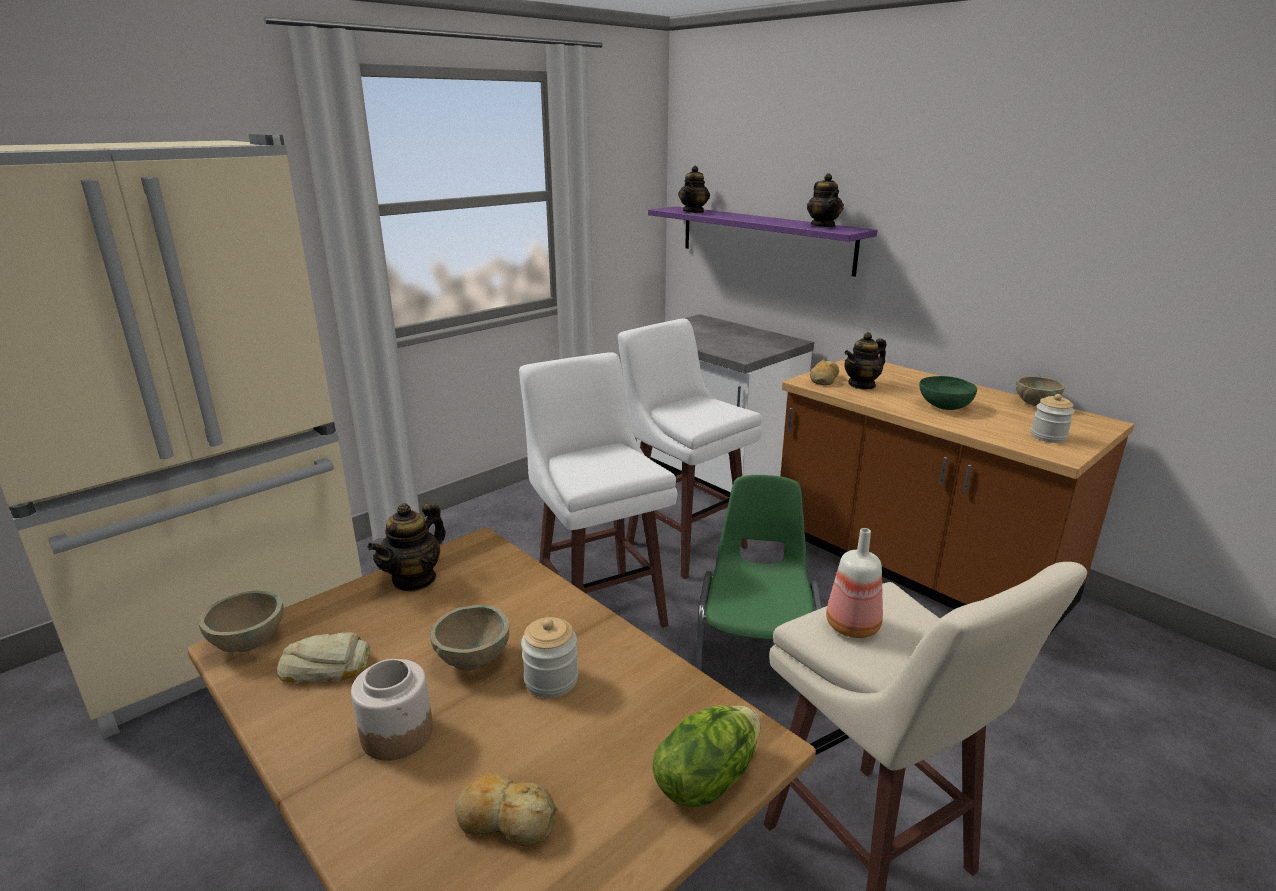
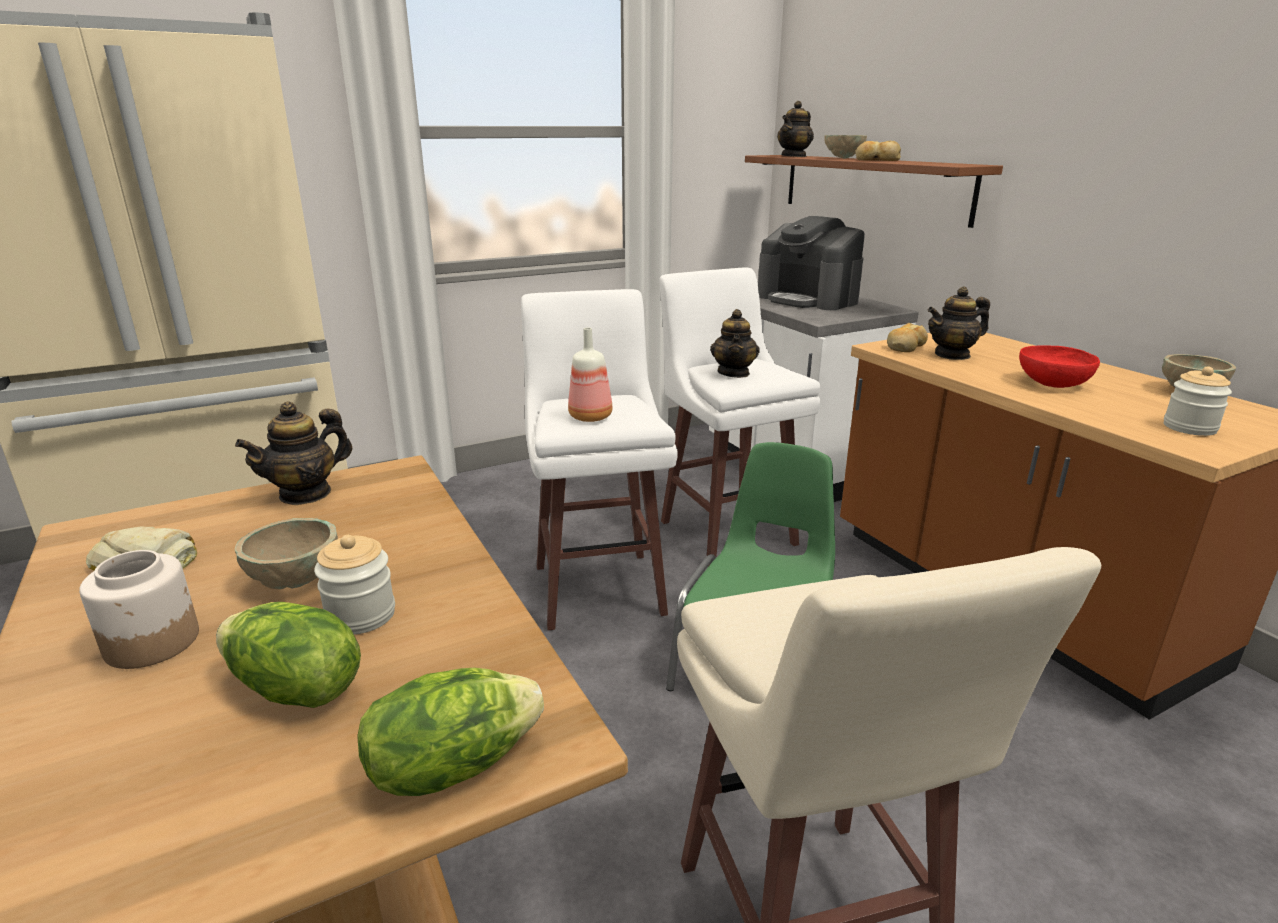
camera: 15 degrees right, 0 degrees up
(249, 644) = (97, 531): beige bowl -> beige bowl (843, 158)
(506, 820) = (180, 761): bread -> bread (876, 160)
(547, 748) = (294, 689): none -> lettuce
(721, 335) = (808, 299): none -> coffee machine
(764, 239) = (872, 187): purple shelf -> brown shelf
(823, 226) = (935, 163): teapot -> teapot (734, 373)
(853, 625) = (784, 616): bottle -> bottle (591, 417)
(944, 406) = (1052, 383): green bowl -> red bowl

